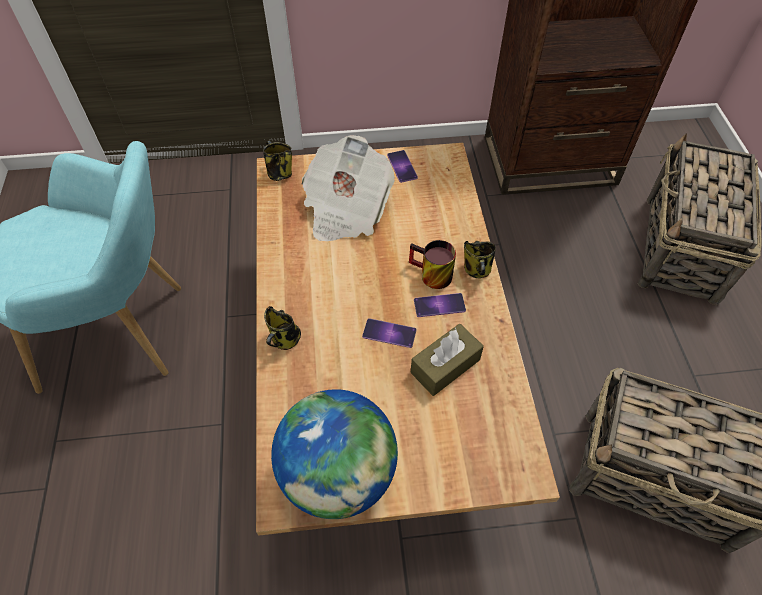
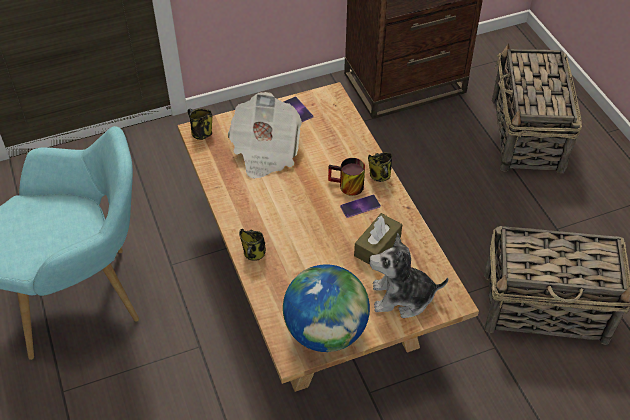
camera: 15 degrees left, 5 degrees down
(389, 333) = (330, 233): phone -> none
(457, 449) = (402, 297): none -> plush toy

